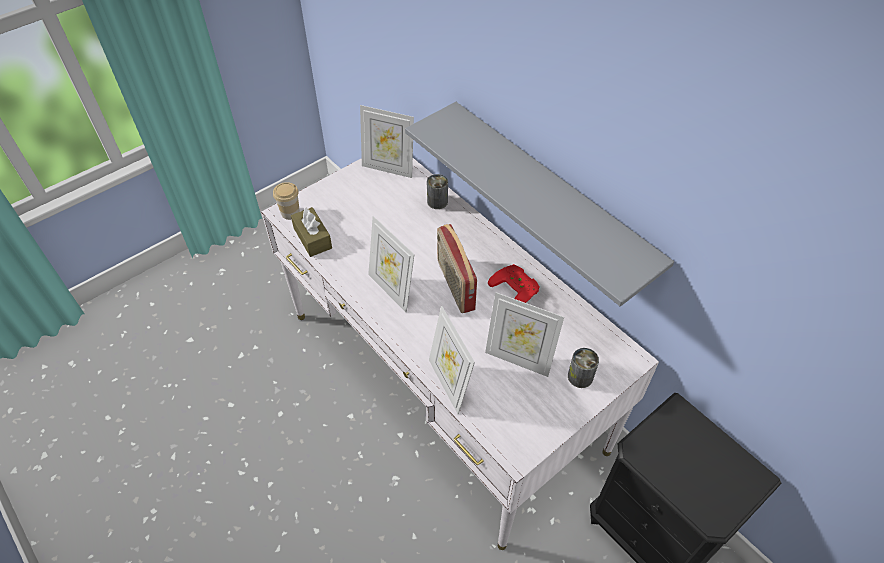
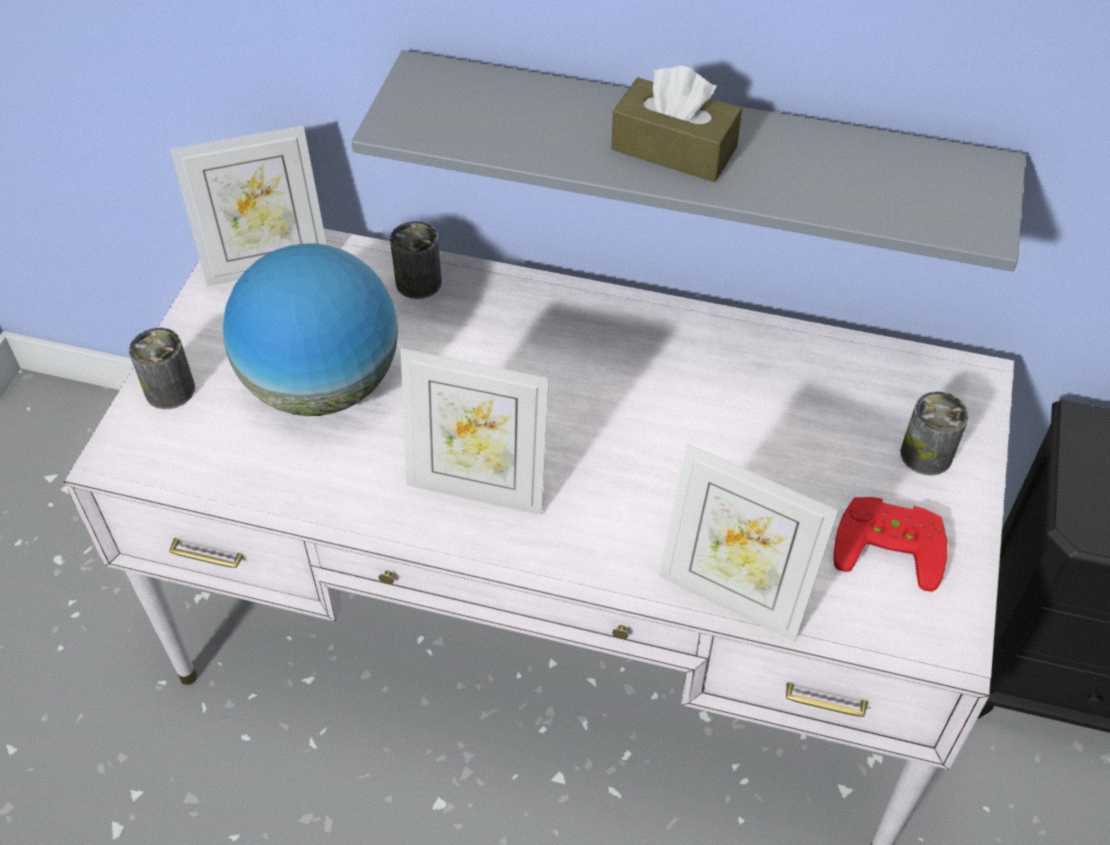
camera: 35 degrees left, 0 degrees up
(290, 213) = (134, 451): cup -> none
(312, 238) = (229, 476): brown tissue box -> brown tissue box (674, 149)
(318, 197) = (170, 390): none -> can
(370, 222) = (322, 385): none -> globe
(454, 285) = (585, 416): radio -> none
(517, 287) = (694, 361): red game controller -> red game controller (890, 542)
(518, 359) = (806, 483): picture frame -> none

